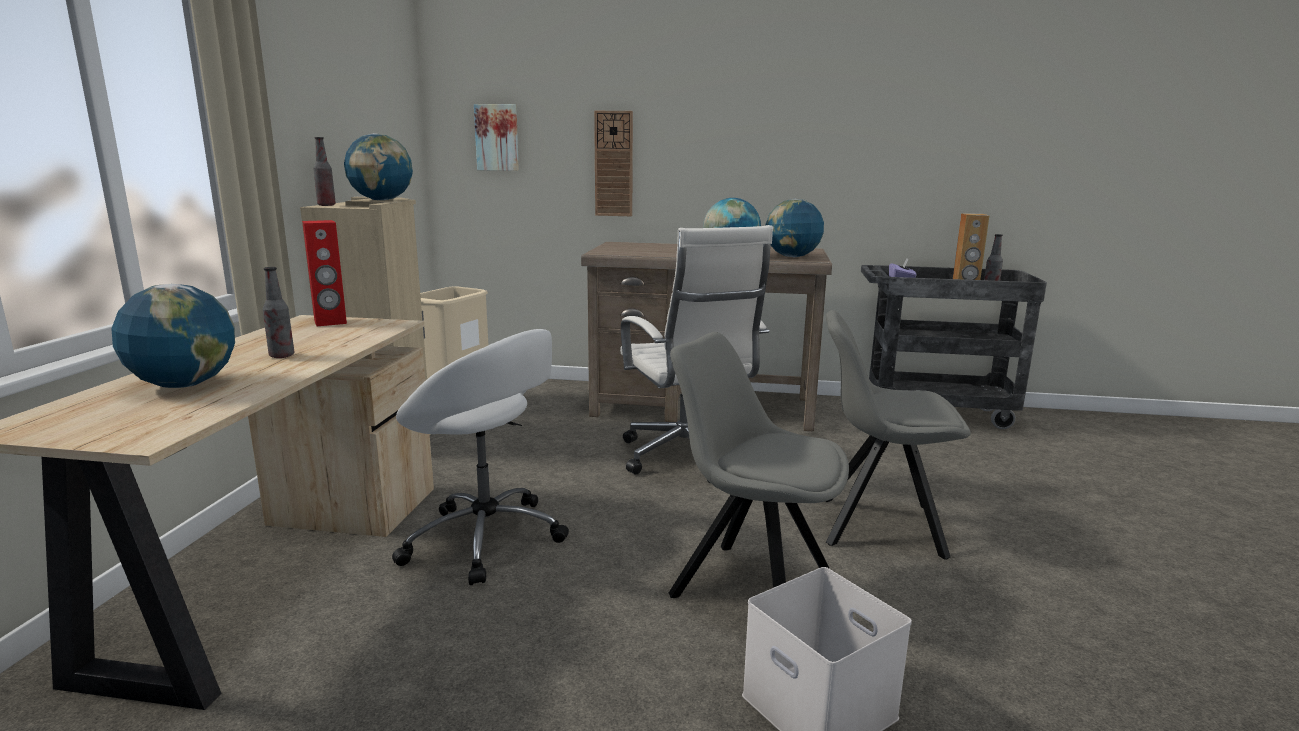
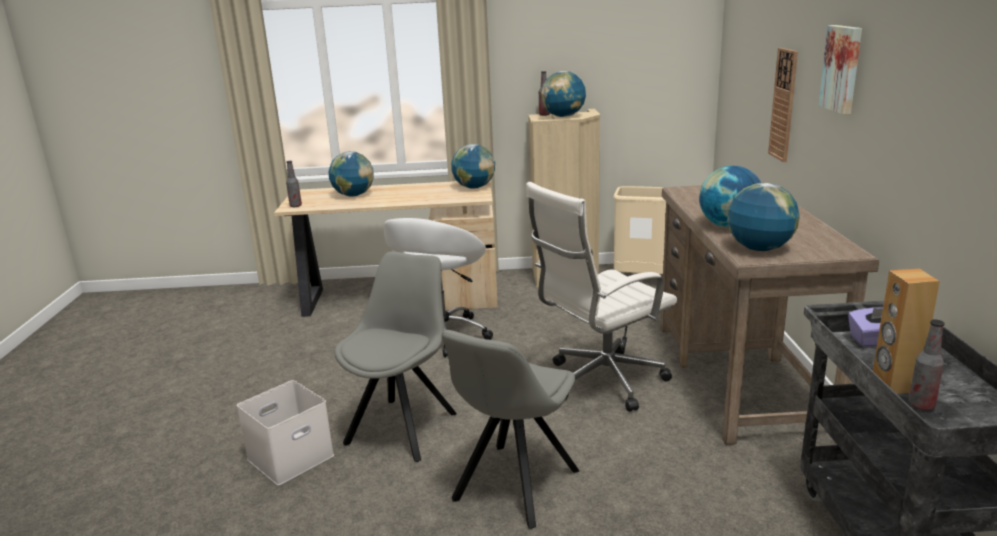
camera: 80 degrees right, 5 degrees up
(282, 356) = (402, 196): bottle -> bottle (295, 206)
(330, 322) = (474, 187): red speaker -> globe
(497, 137) = (741, 64): picture -> picture (843, 68)
(879, 526) = (515, 485): grey chair -> grey chair turned 150 degrees counterclockwise

